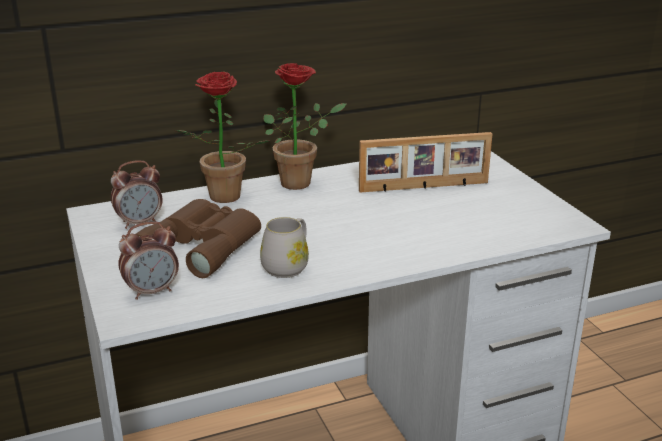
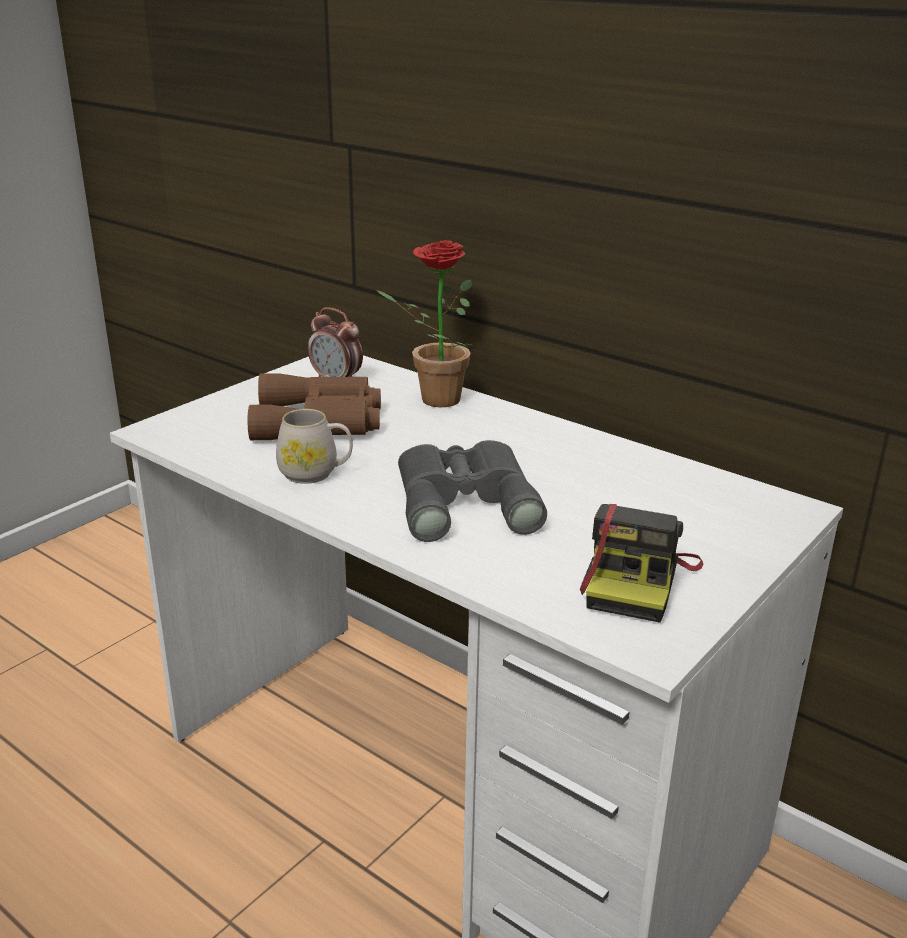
camera: 60 degrees right, 0 degrees up
(152, 291) = (207, 426): alarm clock -> none
(302, 182) = (529, 426): potted plant -> none
(379, 227) = (465, 500): none -> grey binoculars
(424, 187) = (618, 502): picture frame -> none
(510, 208) = (637, 581): none -> camera

